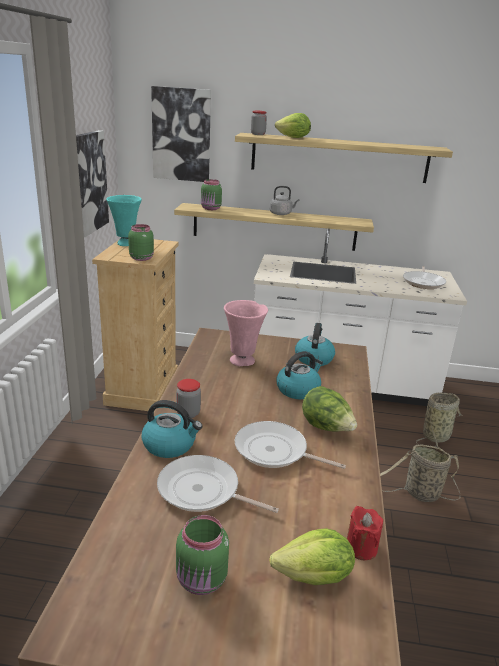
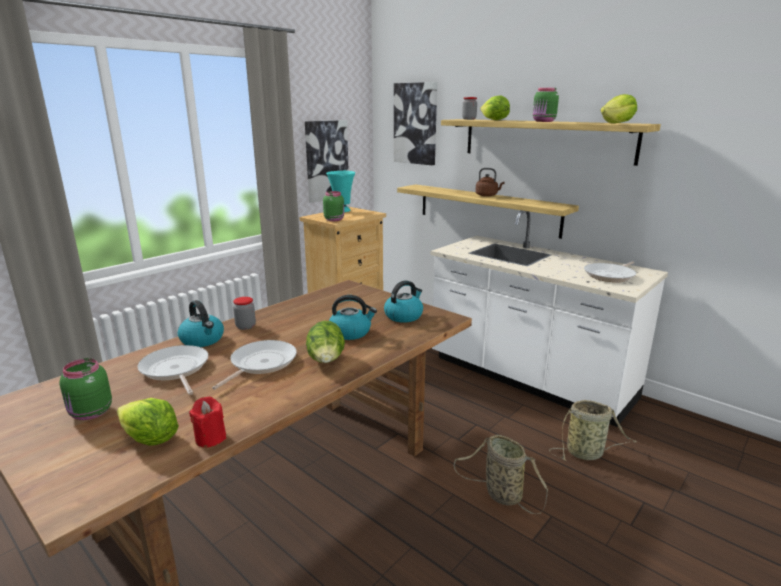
camera: 35 degrees right, 5 degrees down
(211, 209) = (429, 189): green jar -> green jar (544, 121)
(243, 361) = (341, 306): pink vase -> none
(275, 451) = (261, 364): frying pan -> frying pan turned 60 degrees clockwise
(281, 214) = (487, 195): grey kettle -> brown kettle
(418, 147) = (617, 123): none -> lettuce

